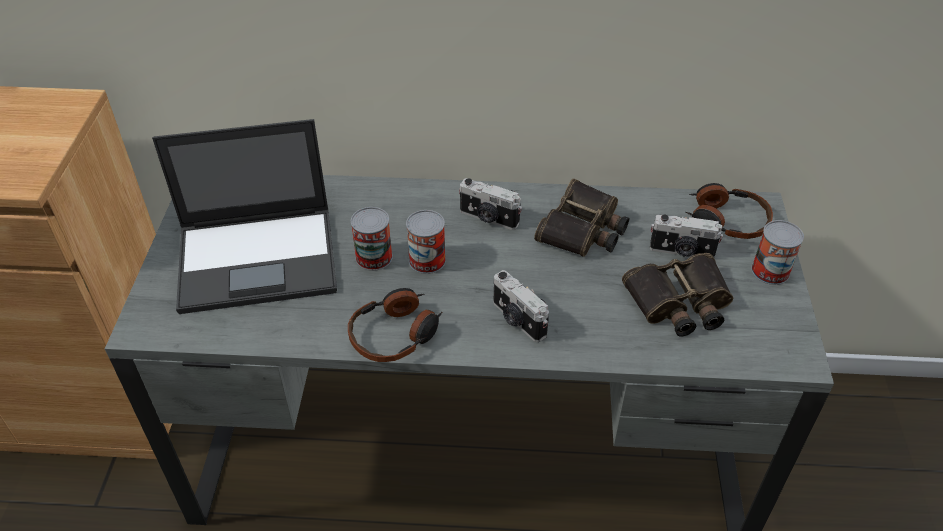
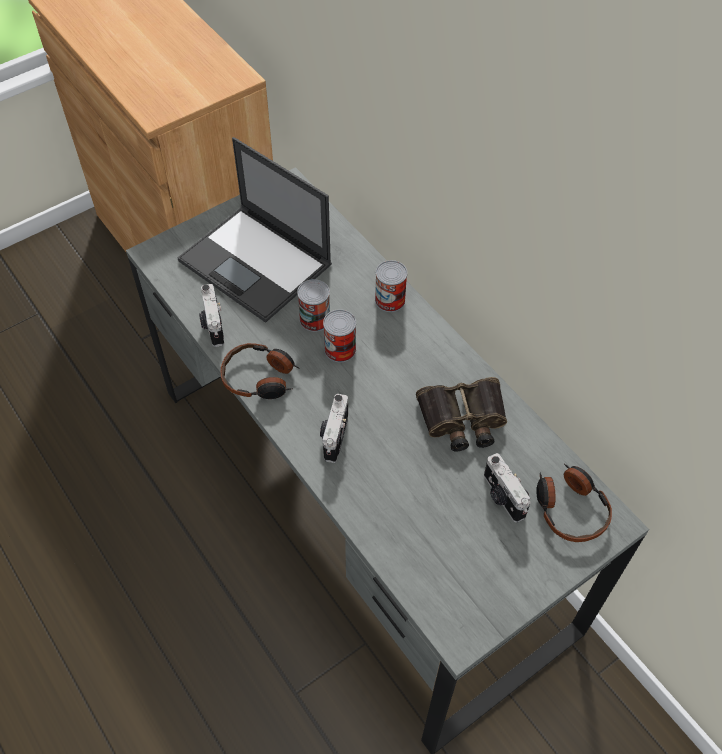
camera: 50 degrees right, 10 degrees up
(488, 218) = (415, 356): camera -> camera (212, 325)
(680, 303) = (444, 526): binoculars -> none
(770, 271) = (540, 570): can -> can (390, 300)

